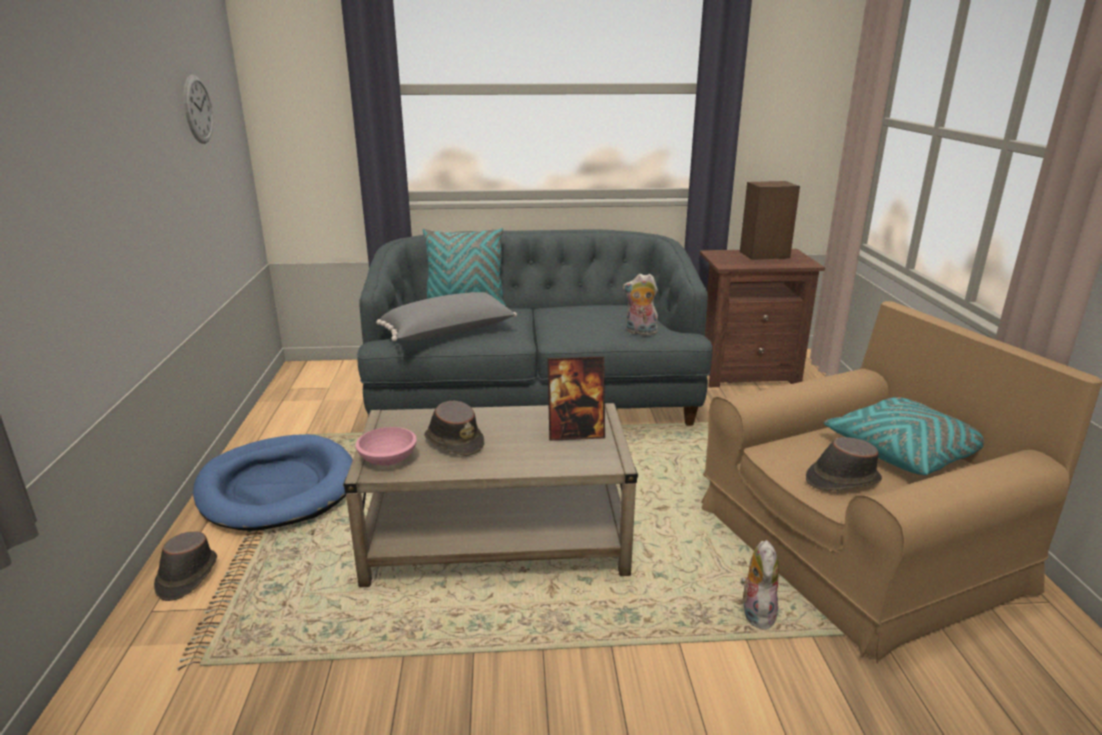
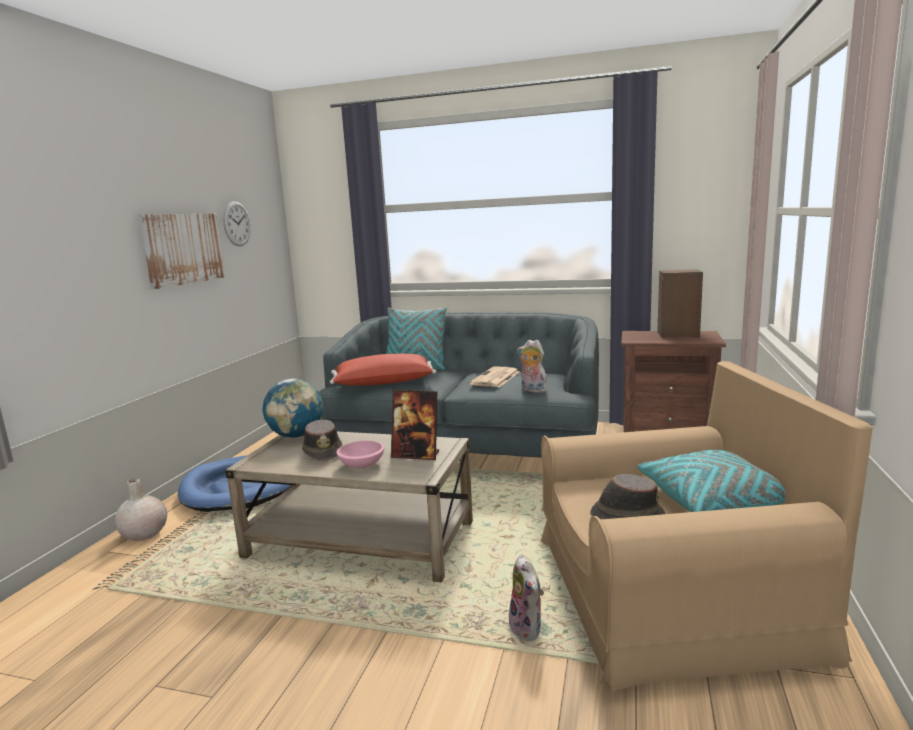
camera: 20 degrees right, 10 degrees down
(151, 156) = (183, 249): none -> picture
(187, 576) = (143, 534): brown hat -> beige vase
(388, 459) = (267, 458): pink bowl -> pink bowl (362, 465)
(393, 420) = (296, 435): none -> globe
(449, 334) = (384, 384): grey pillow -> red pillow
(584, 318) = (495, 378): none -> newspaper
(755, 613) = (528, 630): plush toy -> plush toy turned 135 degrees clockwise

